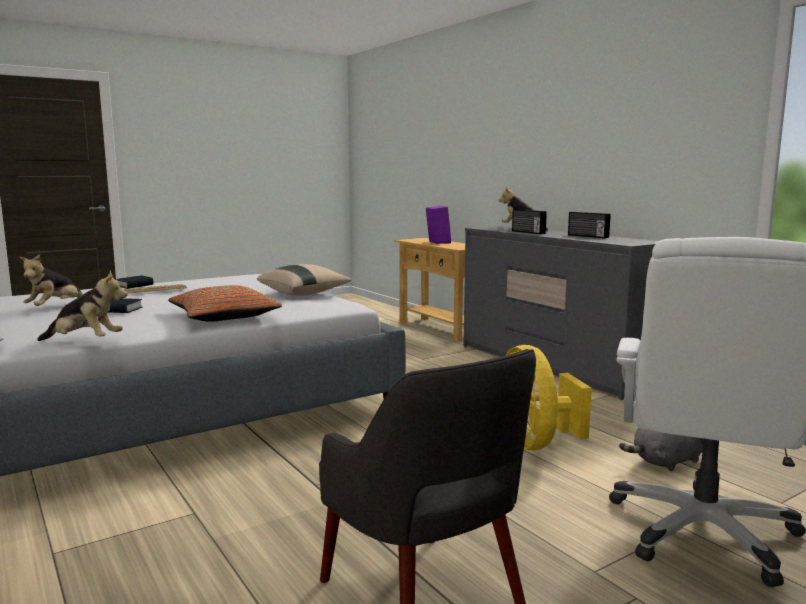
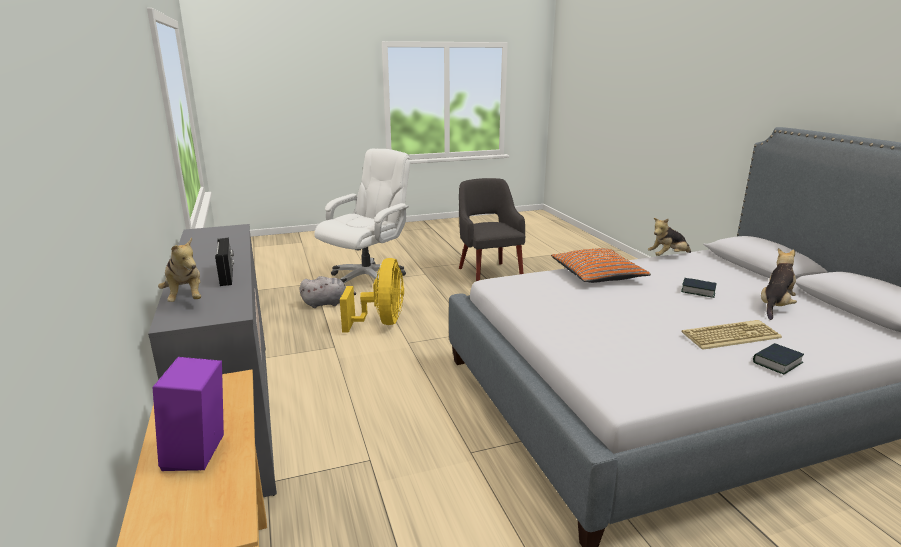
camera: 165 degrees left, 10 degrees up
(85, 341) = (668, 256): plush toy -> plush toy turned 45 degrees counterclockwise
(304, 293) = (537, 308): beige pillow -> none
(587, 236) = (206, 251): radio -> none

